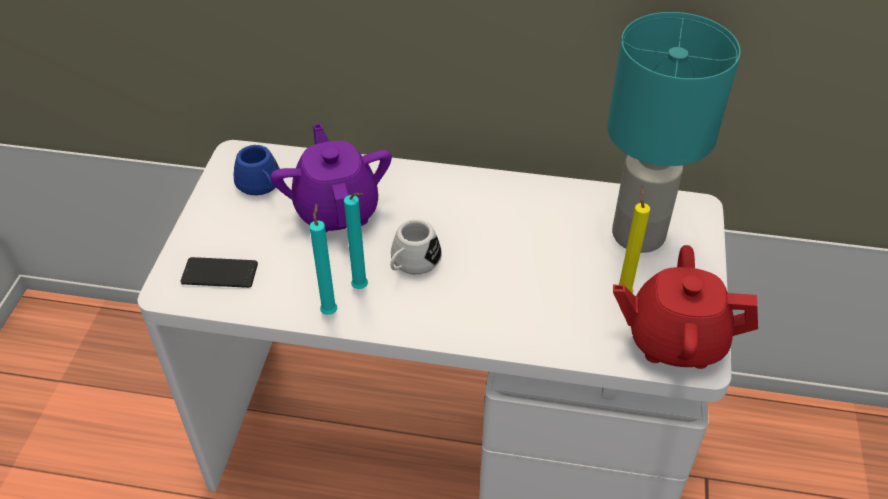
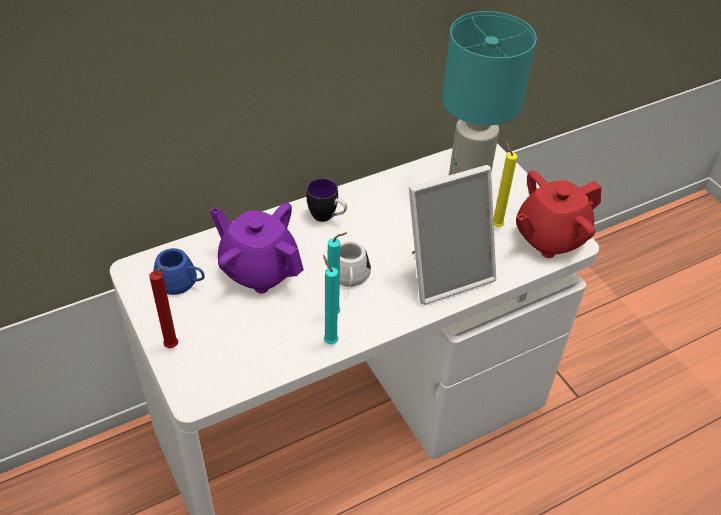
camera: 40 degrees left, 0 degrees up
(198, 237) = (174, 346): none -> red candle
(219, 273) = (221, 362): phone -> none
(451, 194) = (327, 217): none -> mug
(514, 311) = (445, 272): none -> picture frame

